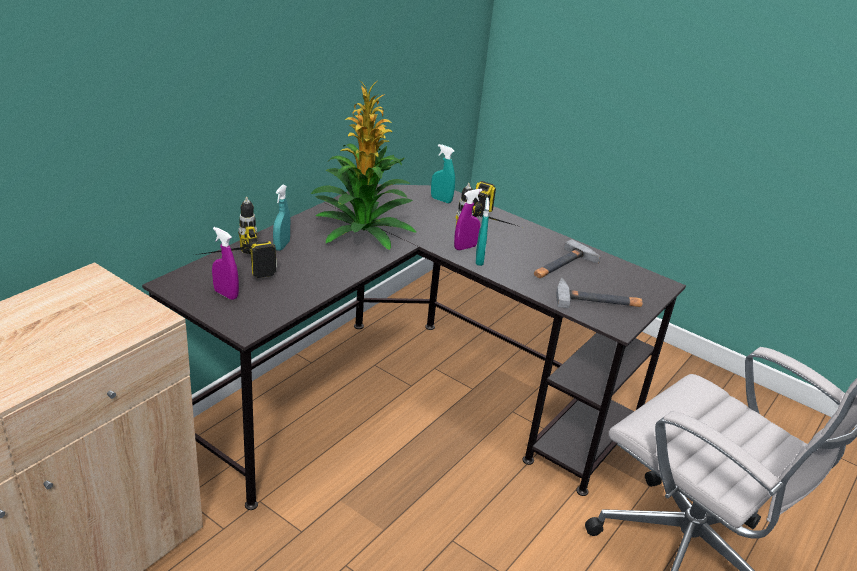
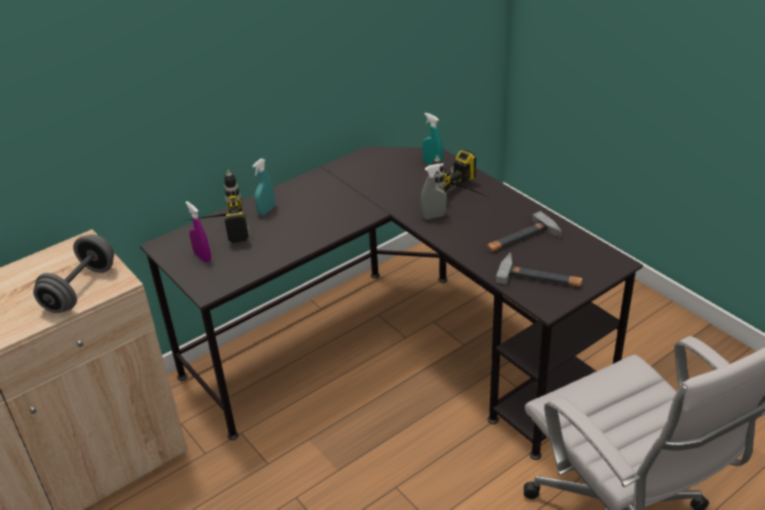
camera: 20 degrees right, 5 degrees up
(106, 328) = (80, 289): none -> grey dumbbell
(362, 230) = (344, 196): potted plant -> none
(465, 247) = (434, 216): purple spray bottle -> grey spray bottle
(479, 260) = (441, 230): turquoise spray bottle -> none

